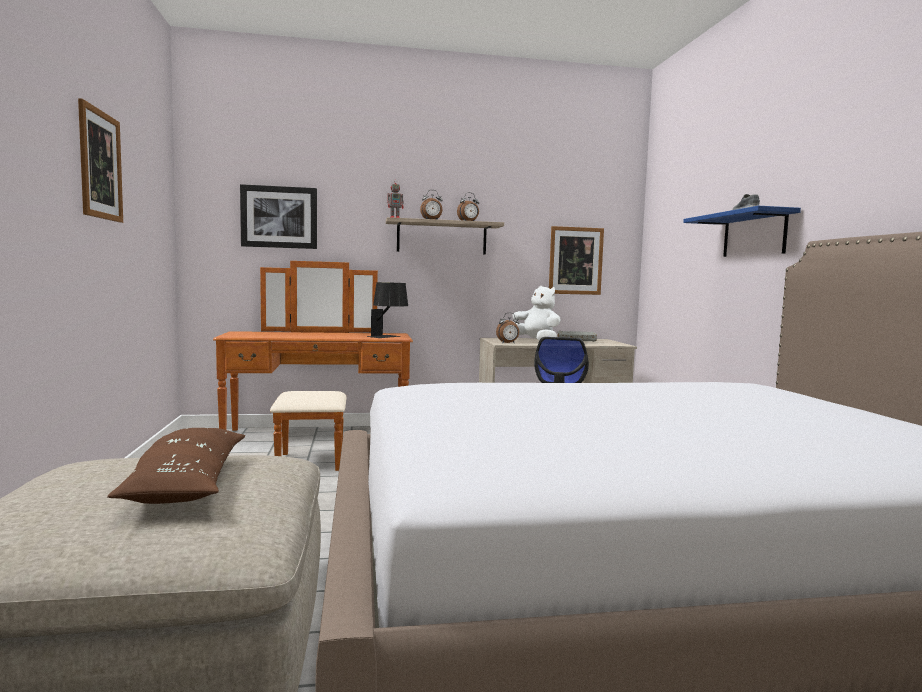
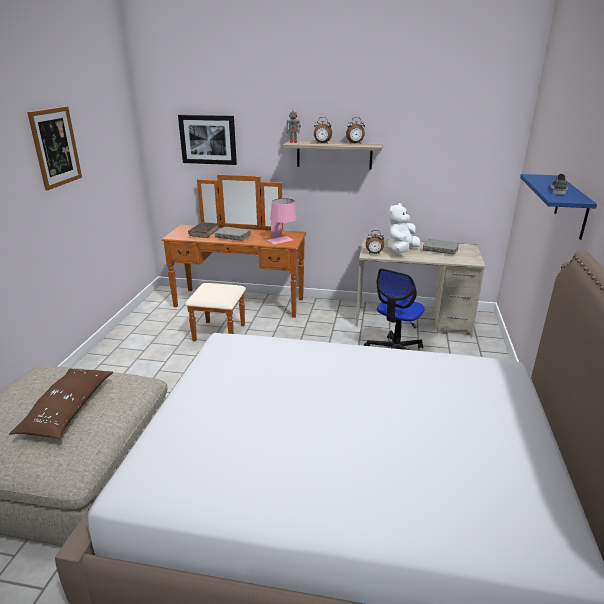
camera: 20 degrees right, 20 degrees up
(272, 334) = (204, 233): none -> brown book
(318, 336) = (233, 237): none -> grey book
(388, 337) = (283, 241): black table lamp -> pink table lamp
(535, 342) = (401, 251): white plush toy -> white plush toy turned 120 degrees counterclockwise
(575, 261) = (454, 175): picture -> none

